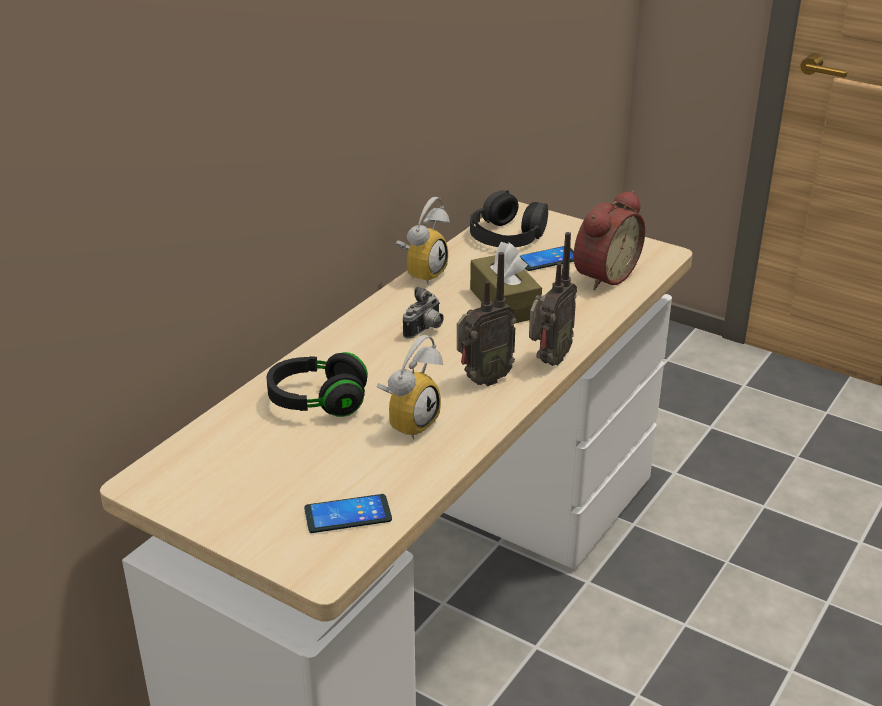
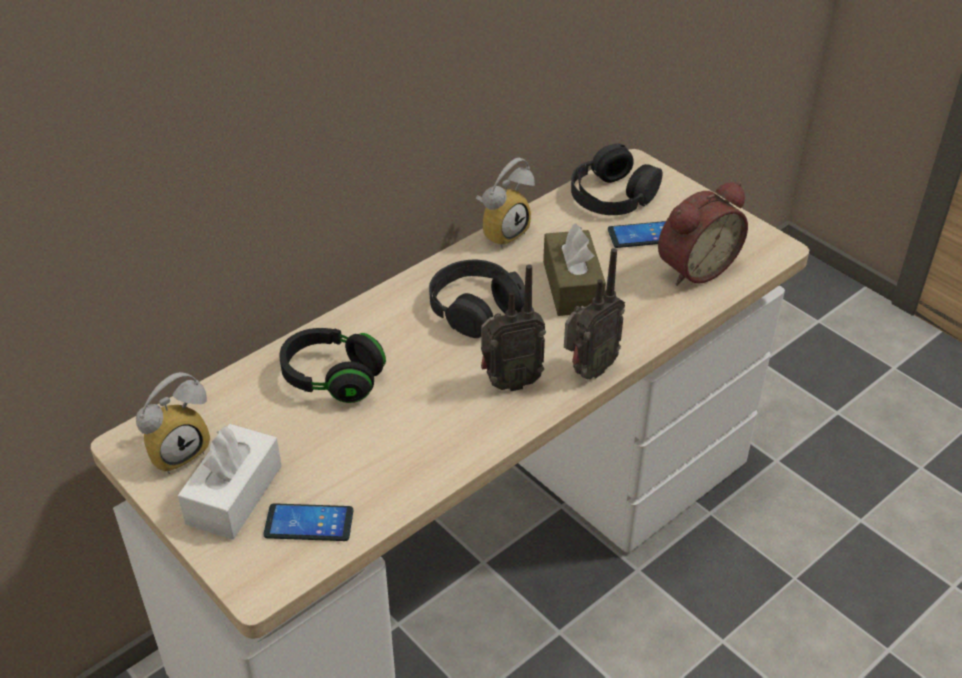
camera: 15 degrees right, 10 degrees up
(264, 505) = (234, 495): none -> white tissue box
(409, 421) = (413, 420): alarm clock -> alarm clock (178, 449)
(425, 330) = (476, 307): camera -> black headphones

